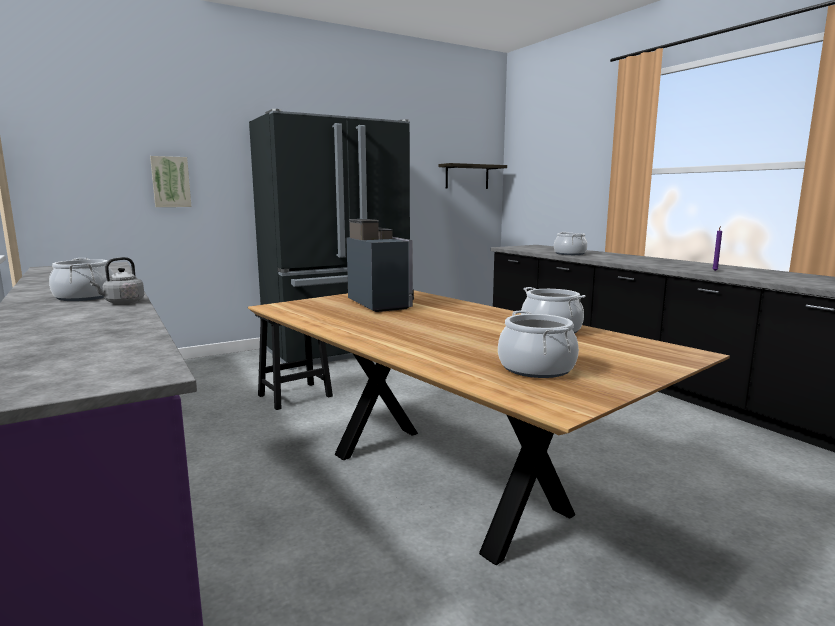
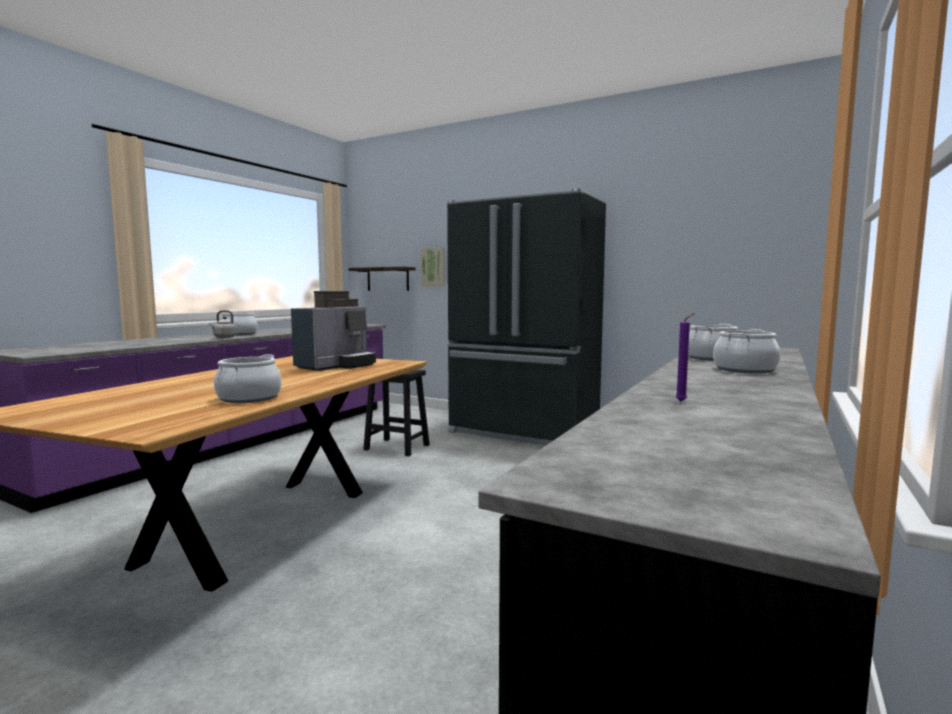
camera: 60 degrees right, 5 degrees down
(467, 176) = (754, 247): shelf -> shelf (388, 279)
(536, 368) = (102, 404): cooking pot -> cooking pot (745, 370)

